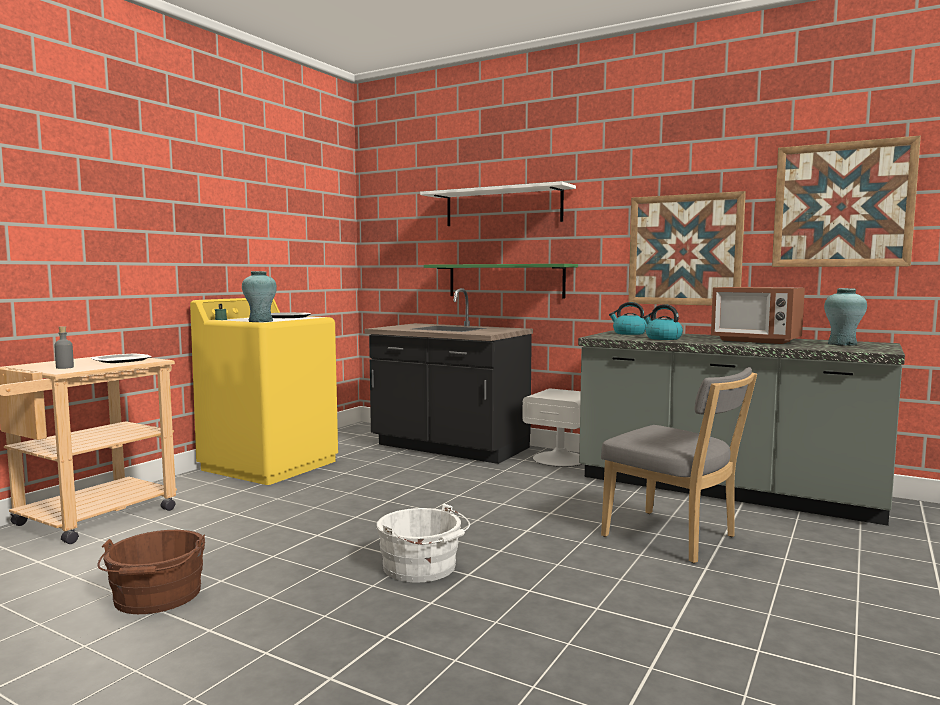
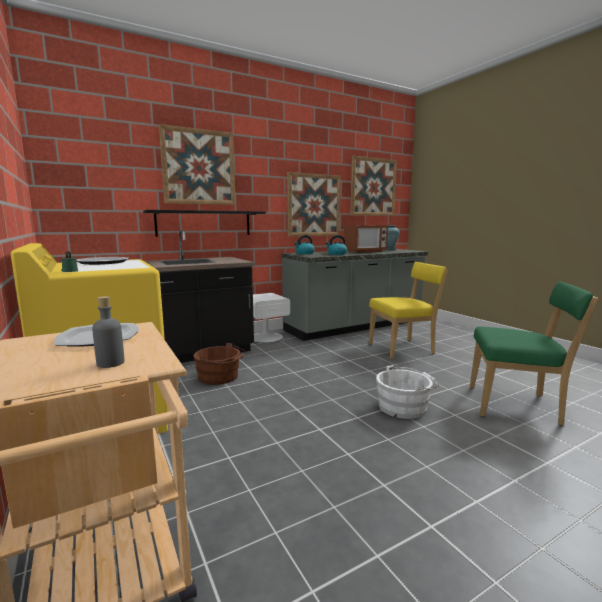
camera: 60 degrees left, 5 degrees up
(156, 597) = (403, 526): brown bucket -> brown bucket (220, 377)
(260, 321) = (135, 267): turquoise vase -> none
(503, 207) = (199, 167): white shelf -> picture
(505, 280) = (204, 223): green shelf -> black shelf
(525, 653) = (517, 406): none -> green chair
(674, 538) = (404, 349): grey chair -> yellow chair

